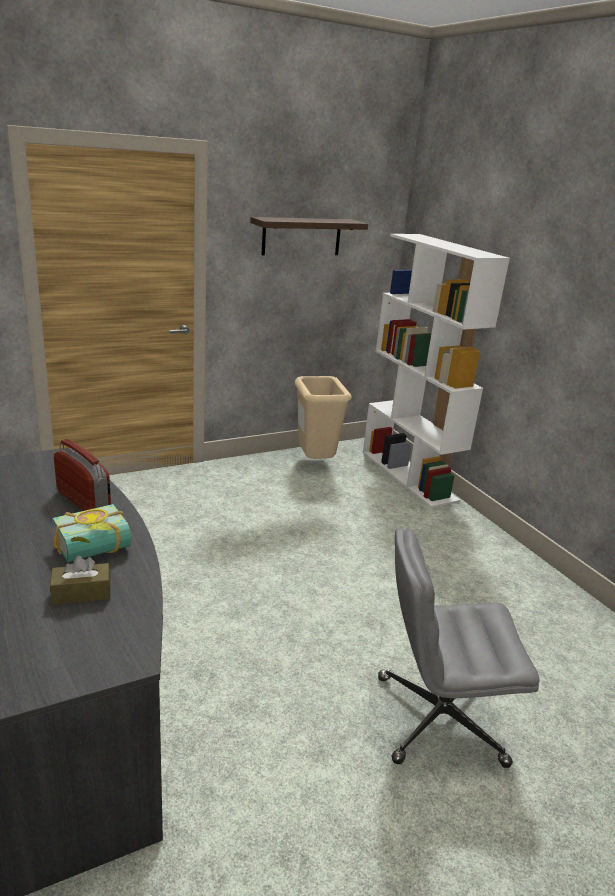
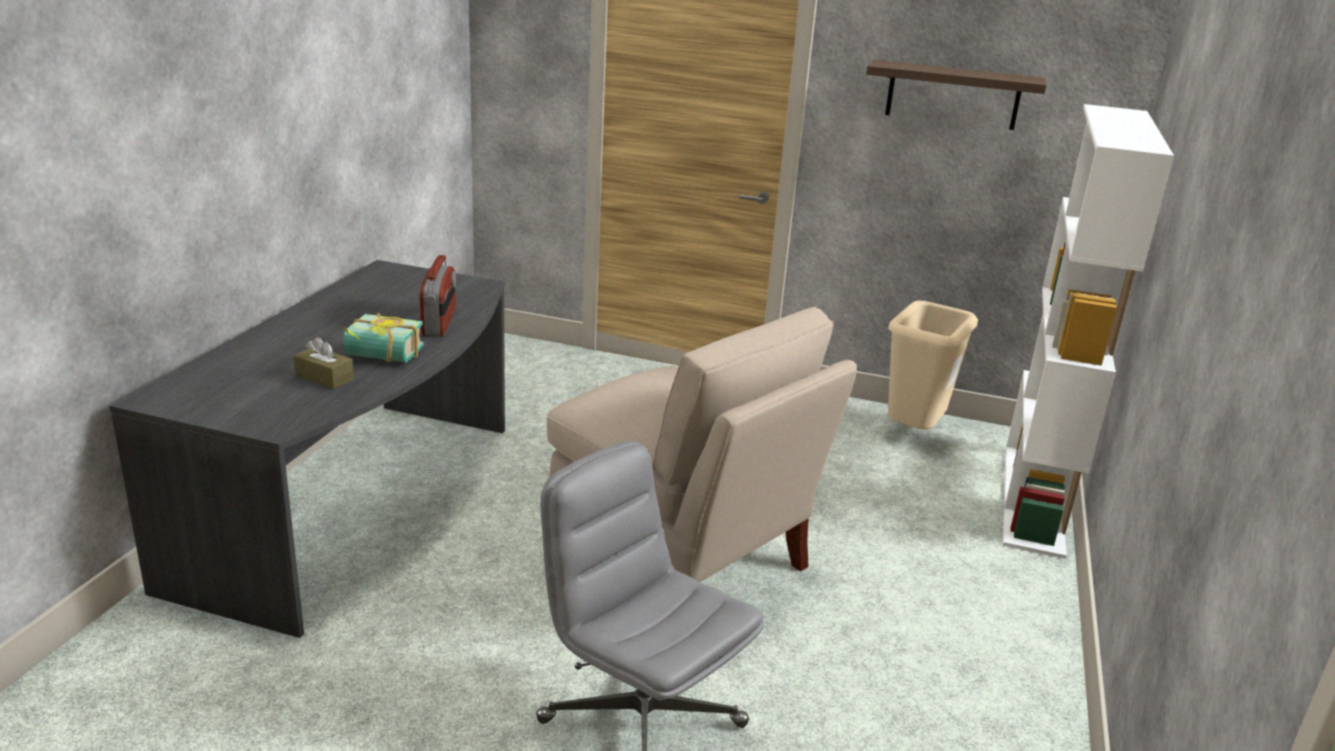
camera: 45 degrees right, 0 degrees up
(313, 601) = (682, 557): none -> beige chair

